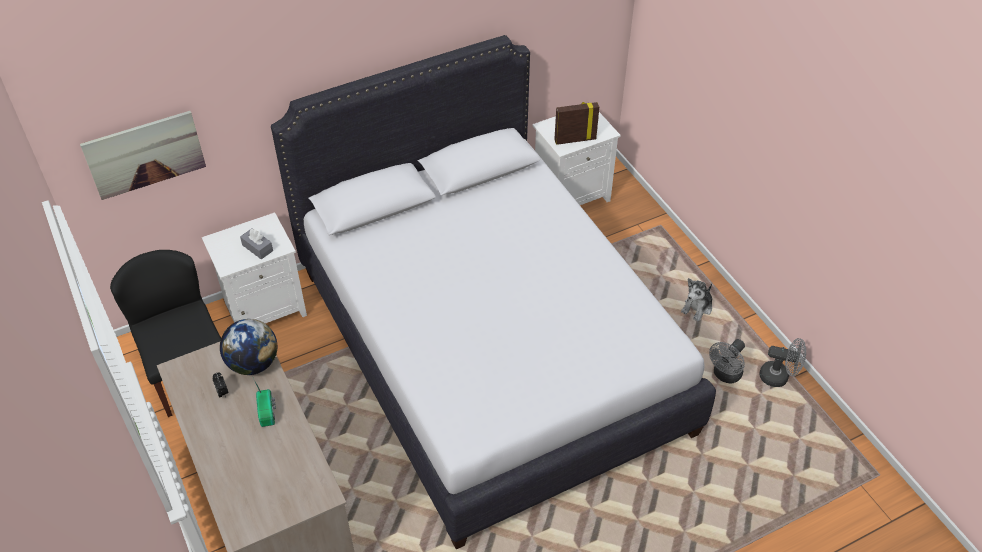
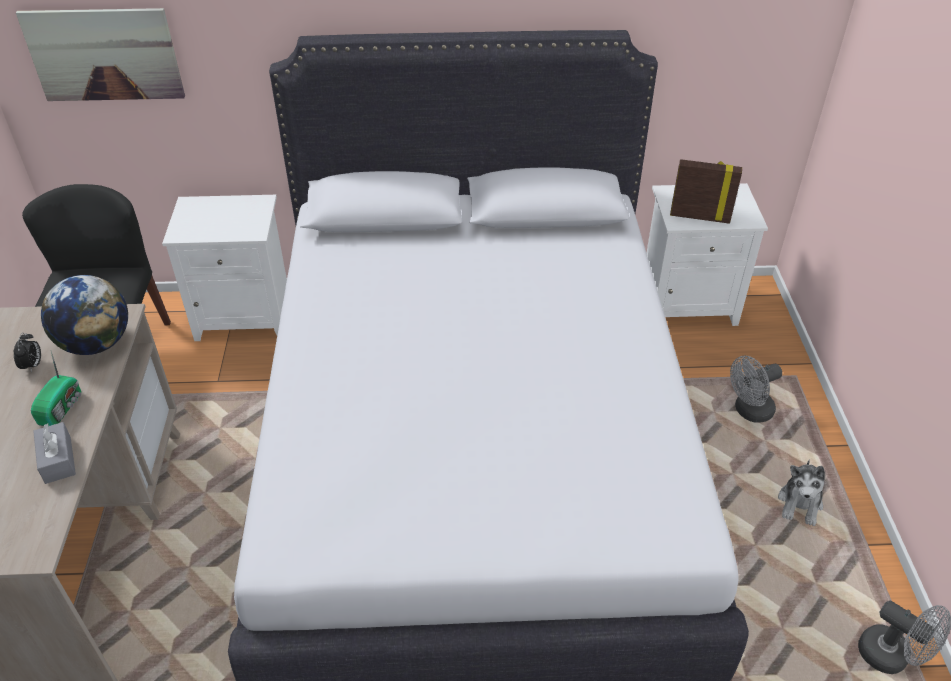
camera: 25 degrees right, 5 degrees down
(257, 248) = (227, 225): grey tissue box -> grey tissue box (58, 460)
(697, 308) = (800, 503): plush toy -> plush toy turned 45 degrees counterclockwise
(725, 375) = (800, 619): grey fan -> grey fan (748, 411)

